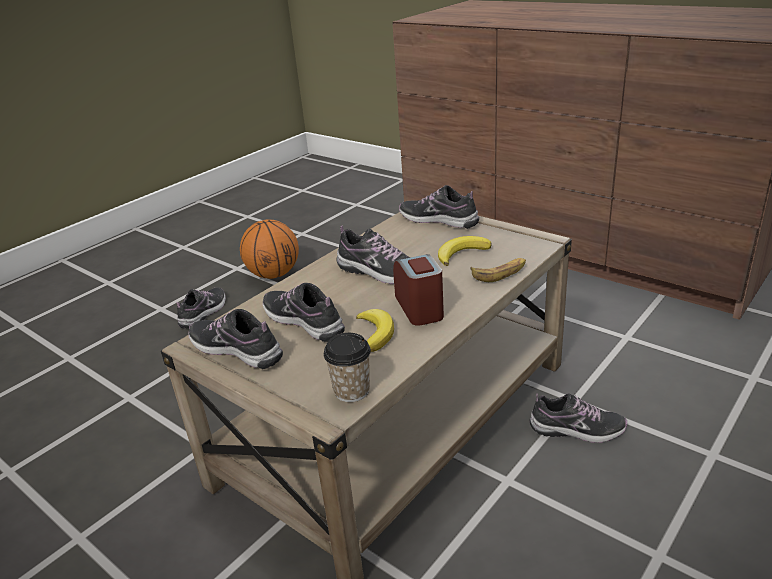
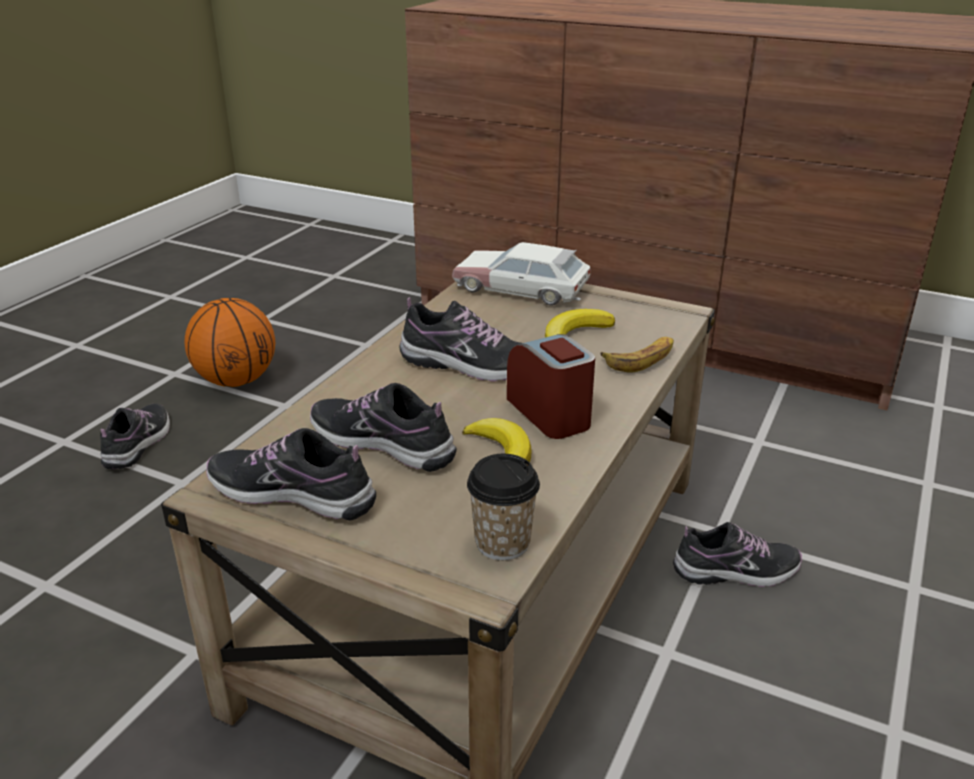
camera: 15 degrees left, 0 degrees up
(439, 220) = (522, 289): shoe -> toy car

